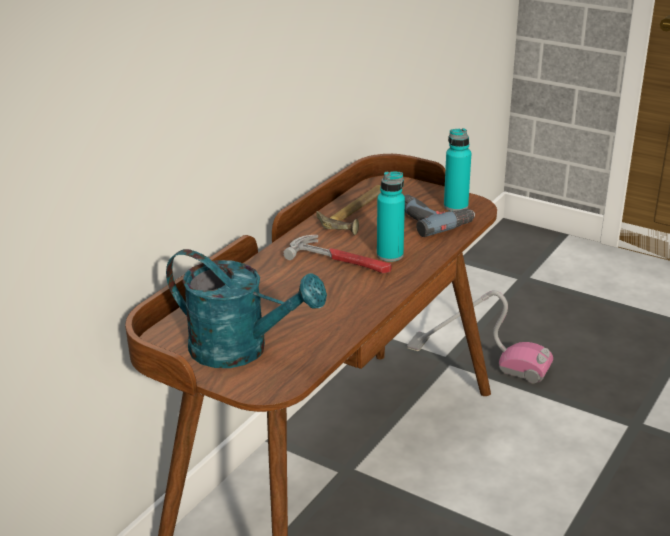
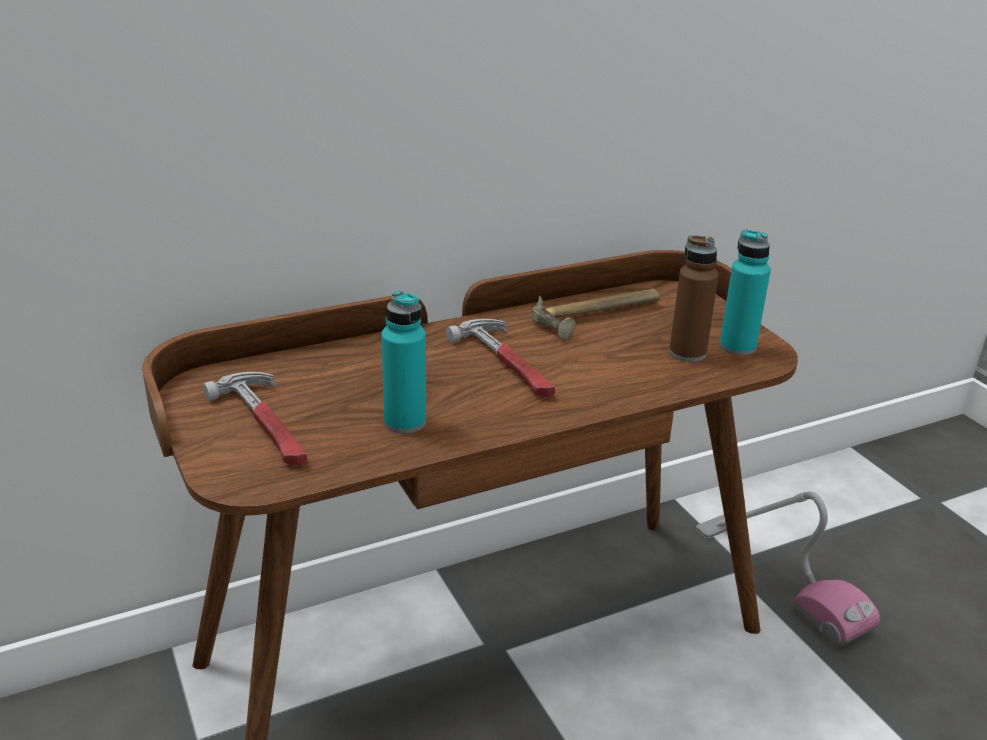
camera: 30 degrees right, 0 degrees up
(241, 350) = (267, 425): turquoise watering can -> hammer
(390, 255) = (577, 378): turquoise bottle -> turquoise bottle (405, 422)
(433, 219) = (687, 353): power drill -> brown bottle

